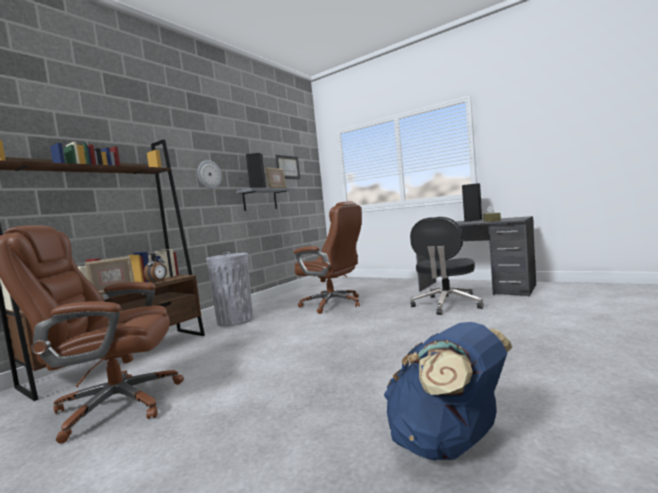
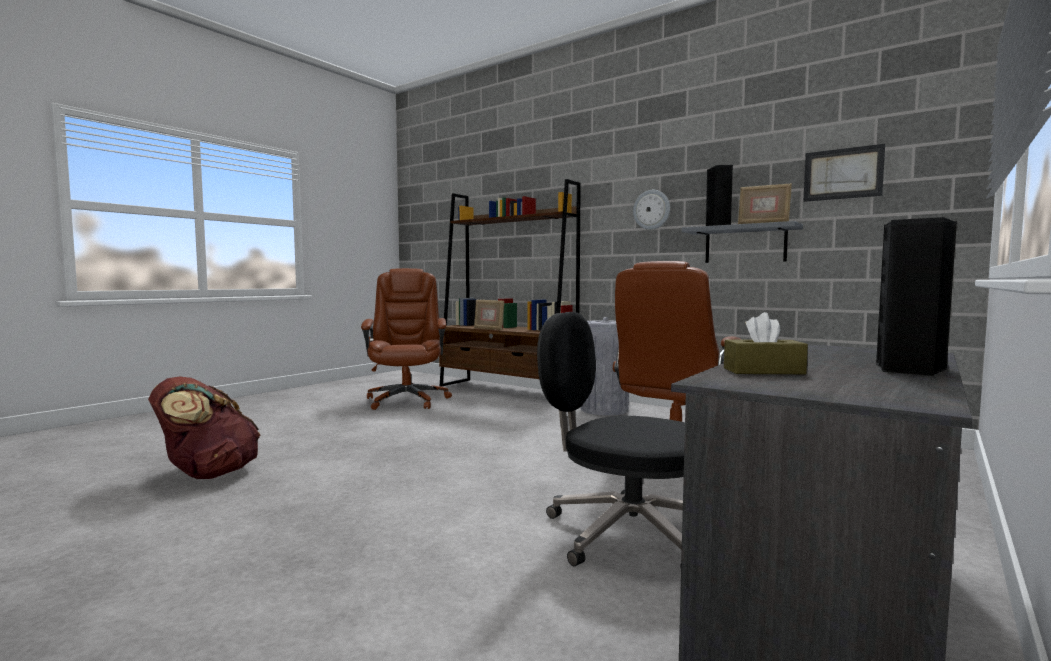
camera: 90 degrees right, 0 degrees up
(158, 282) = (523, 331): alarm clock -> none
(448, 445) = (207, 474): blue backpack -> brown backpack

